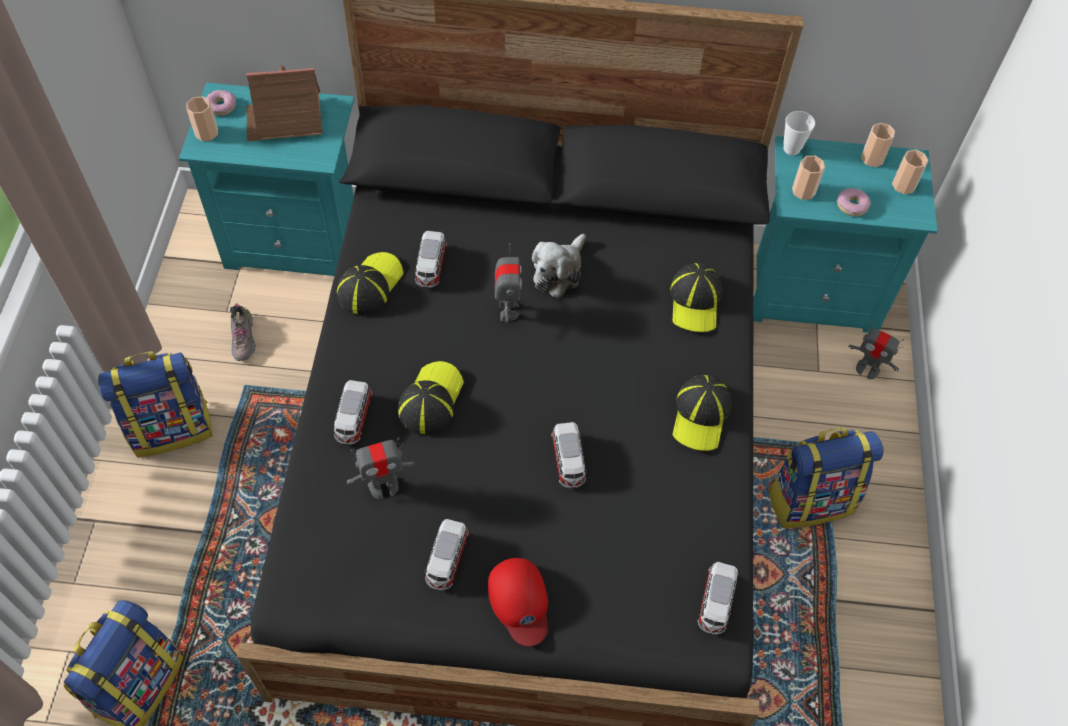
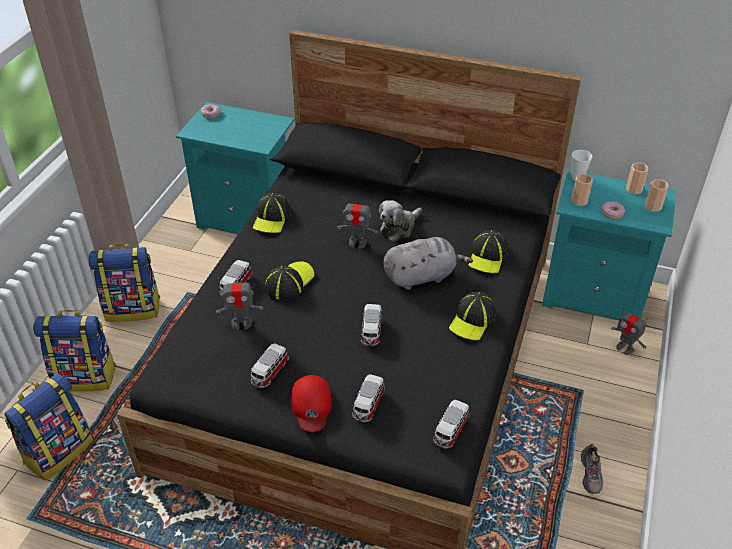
camera: 15 degrees right, 15 degrees down
(206, 133) = (197, 125): cup -> none
(244, 338) = (196, 267): shoe -> shoe (591, 475)
(285, 120) = (247, 125): toy house -> none
(369, 285) = (272, 218): cap -> cap turned 150 degrees clockwise
(431, 267) = (314, 214): toy car -> toy car (368, 405)
(507, 310) = (357, 243): toy robot -> toy robot turned 90 degrees clockwise
(614, 353) = (422, 276): none -> grey plush toy
(810, 500) = (562, 422): backpack -> backpack (86, 376)

